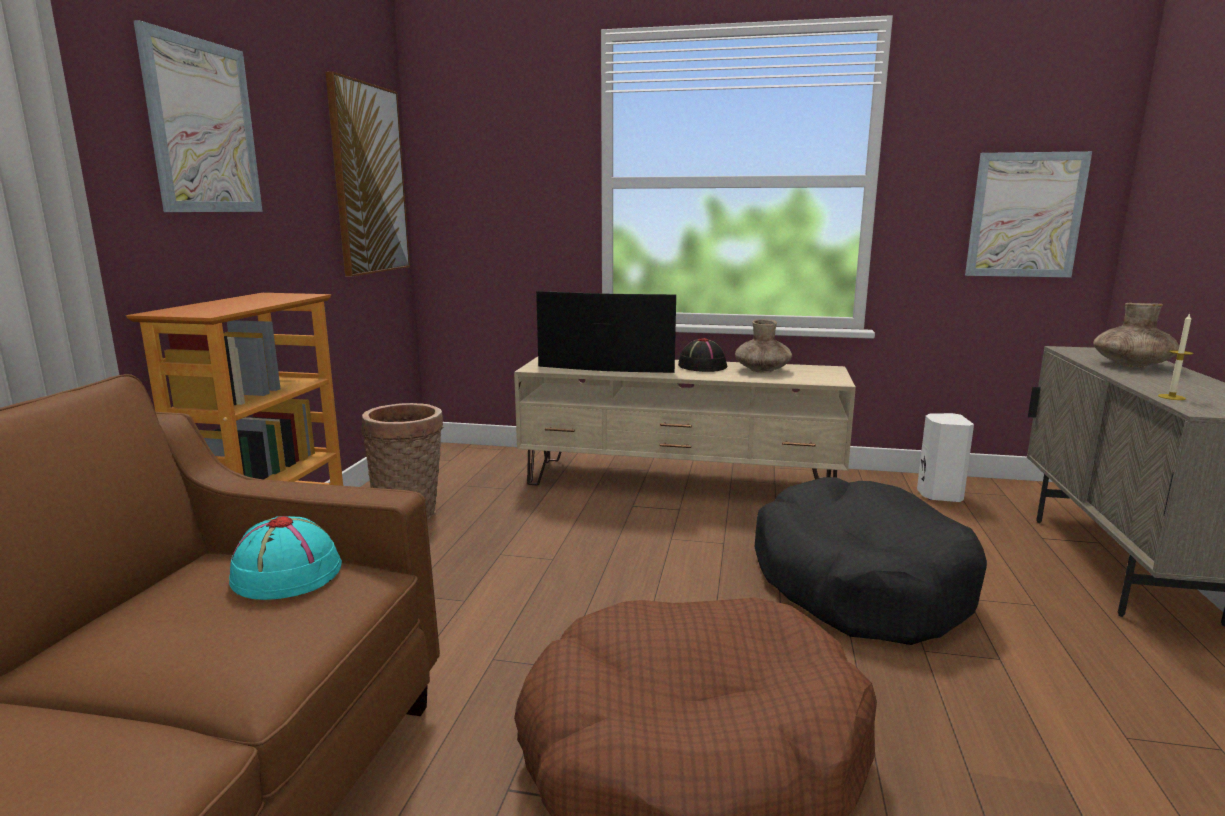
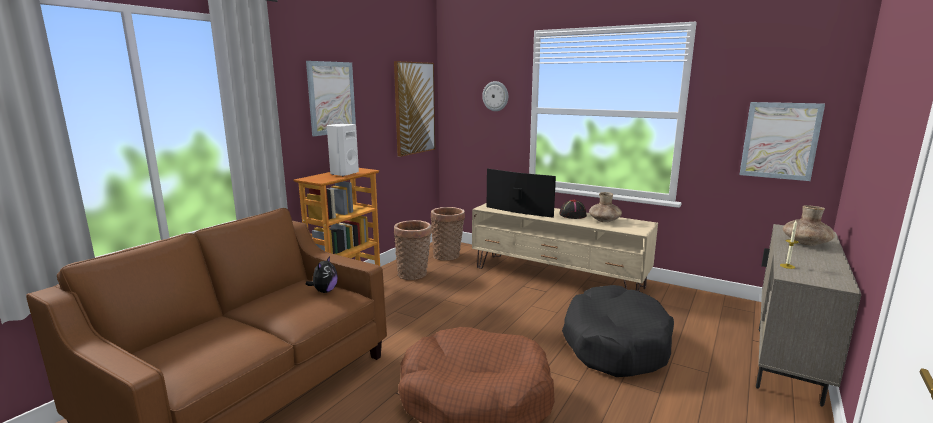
camera: 20 degrees right, 0 degrees up
(285, 574) = (324, 291): turquoise hat -> plush toy
(459, 470) = (448, 255): none -> basket
(528, 158) = (495, 96): none -> wall clock
(938, 495) = (708, 305): white speaker -> white speaker (343, 174)

